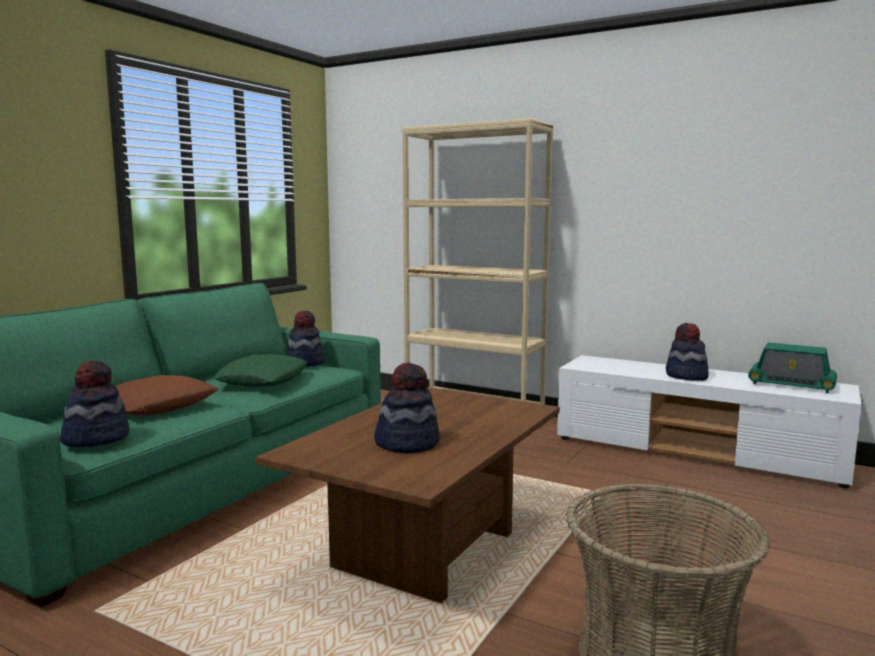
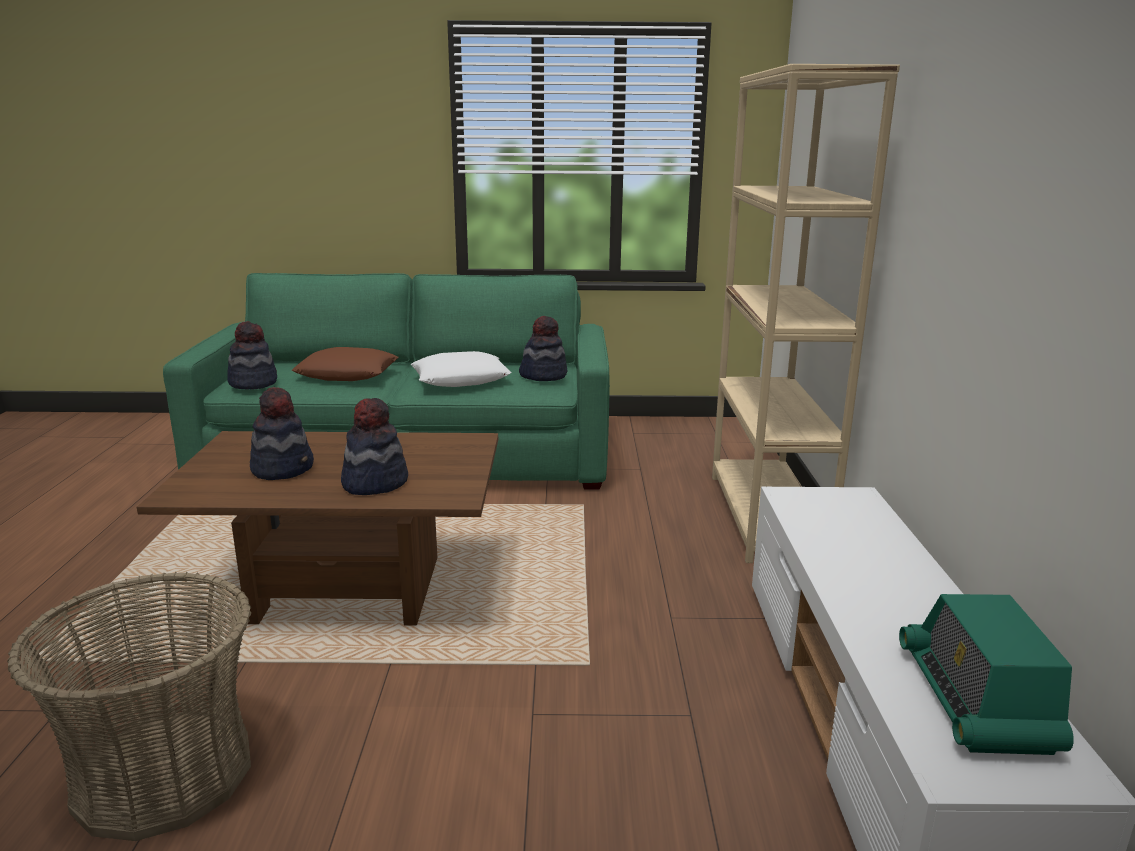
camera: 60 degrees right, 10 degrees up
(263, 380) = (461, 379): green pillow -> white pillow
(686, 376) = (862, 584): hat -> hat (374, 482)

